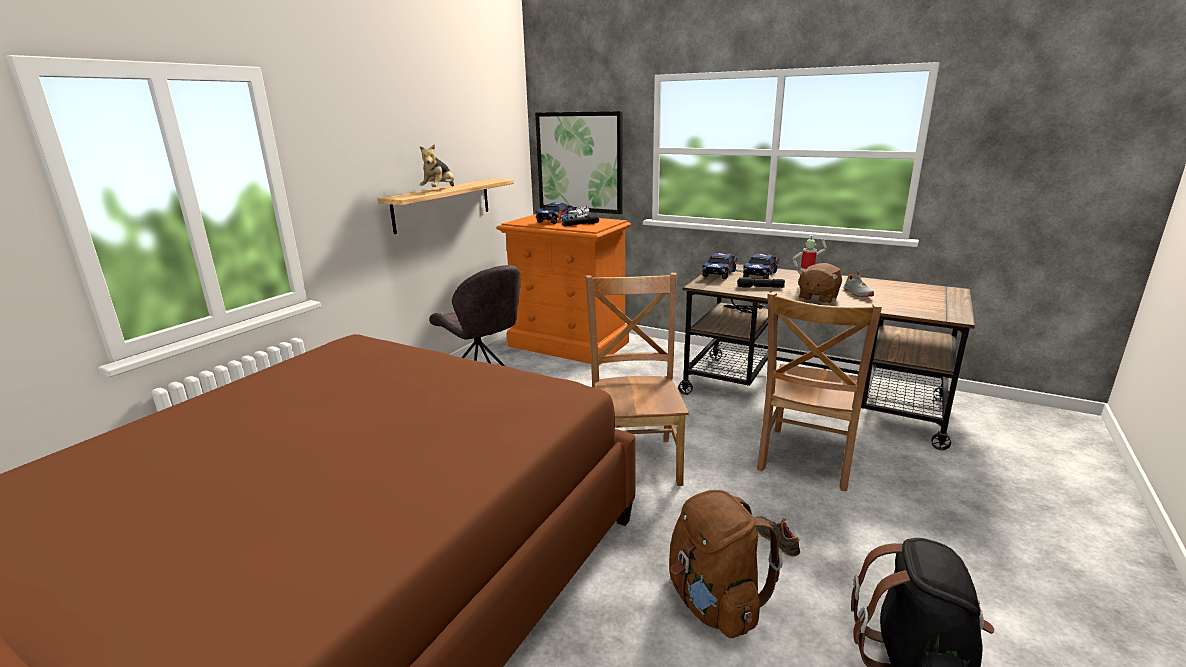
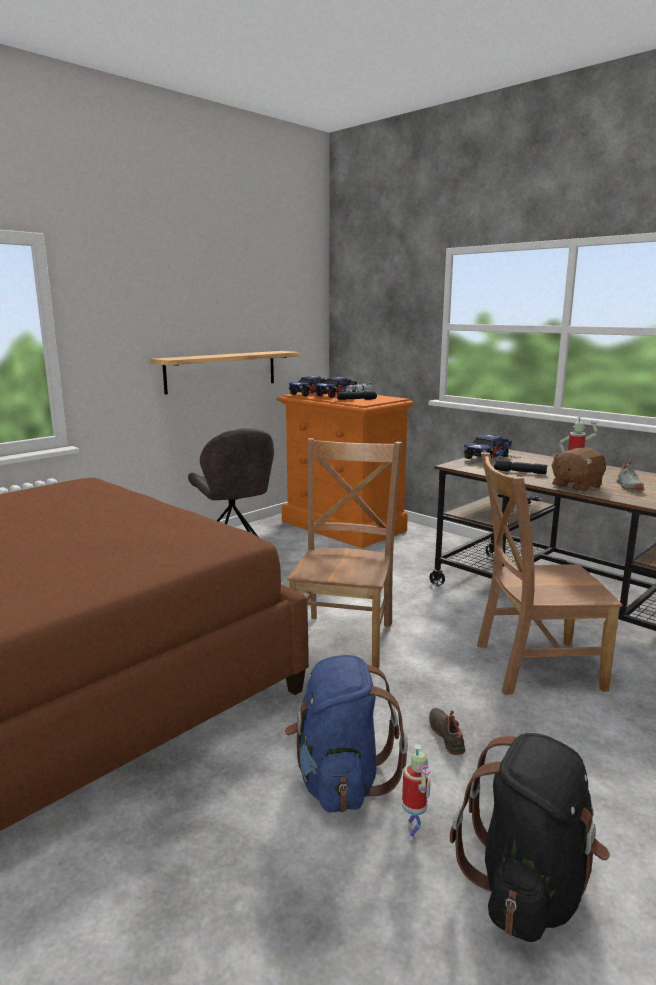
camera: 15 degrees right, 5 degrees down
(439, 190) = (214, 356): plush toy -> none
(579, 162) = (373, 339): picture -> none
(714, 602) = (340, 780): brown backpack -> blue backpack
(761, 274) = (533, 461): toy truck -> toy truck (311, 394)
(801, 637) = (414, 832): none -> toy robot
(805, 460) = (532, 666): brown chair -> brown chair turned 45 degrees clockwise

